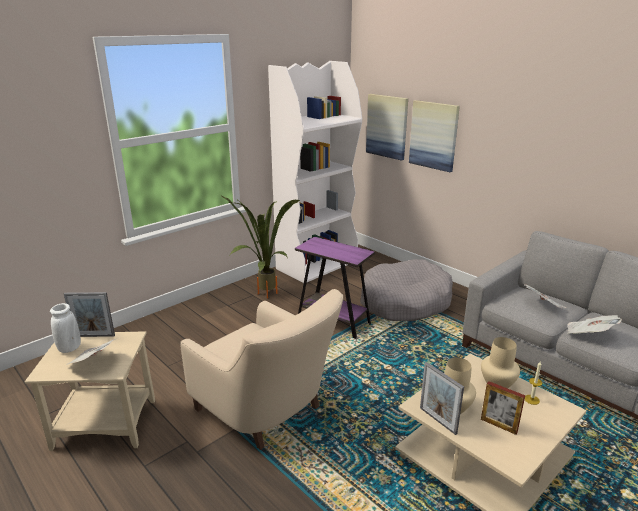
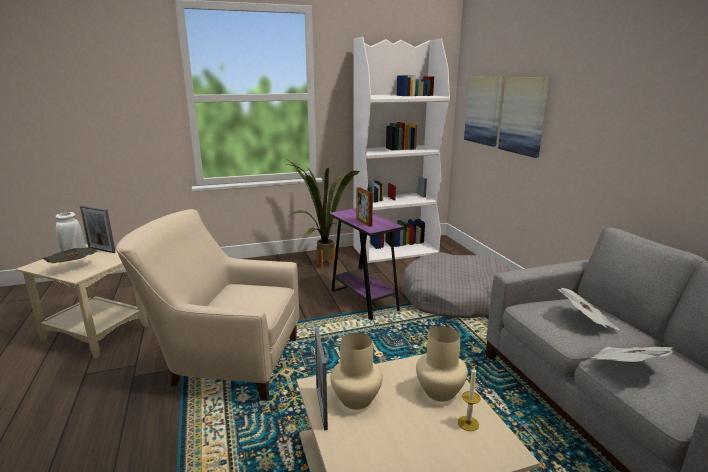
camera: 25 degrees right, 5 degrees down
(268, 412) = (224, 362): beige armchair -> beige armchair turned 120 degrees clockwise
(498, 425) = (390, 438): picture frame -> picture frame (364, 222)

